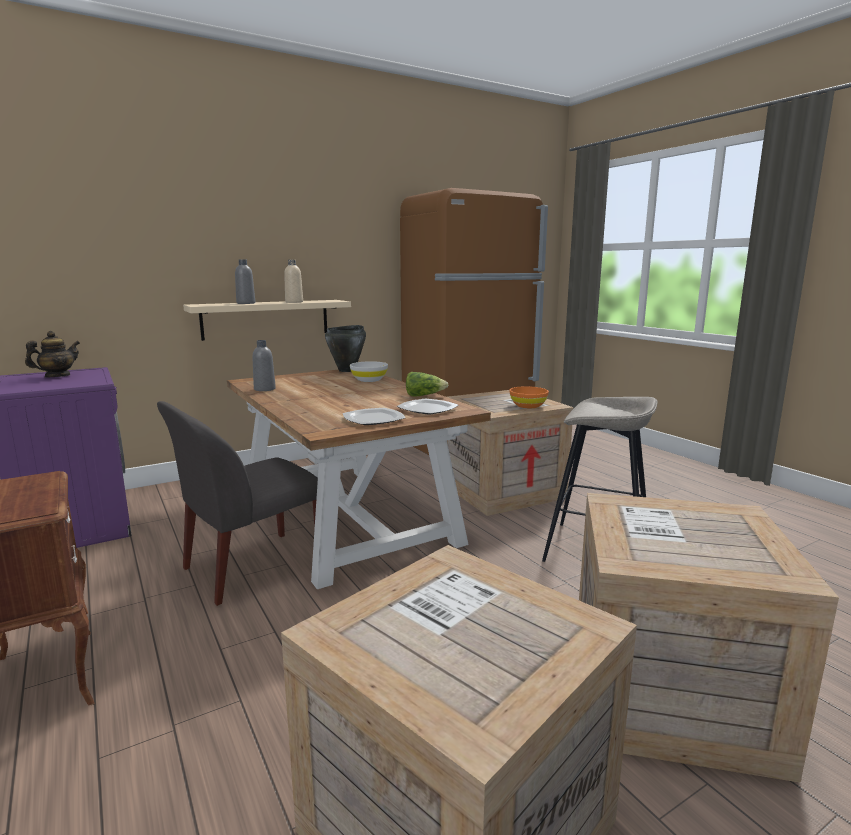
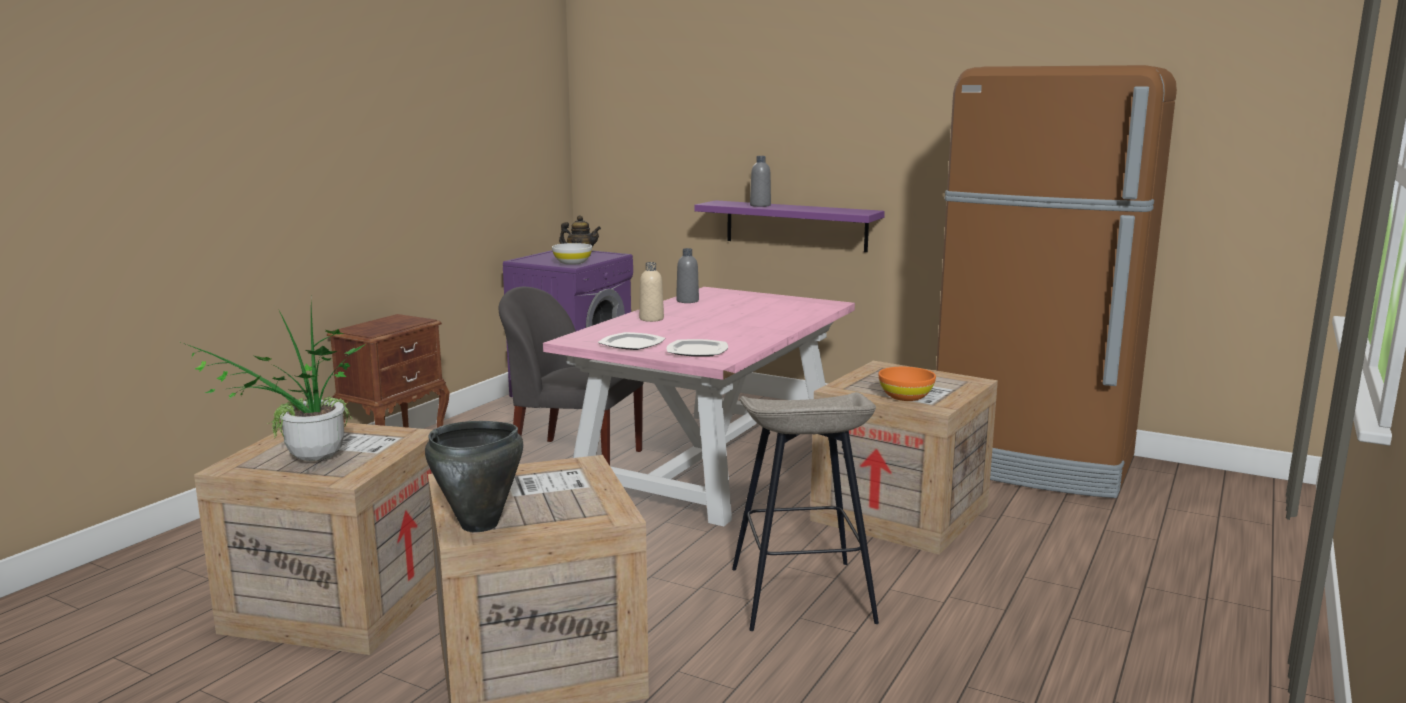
camera: 60 degrees right, 0 degrees up
(266, 319) = (795, 225): beige shelf -> purple shelf
(294, 302) = (810, 209): beige bottle -> beige bottle (651, 319)
(345, 517) = (710, 461): brown dining table -> pink dining table
(347, 370) = (823, 302): black cooking pot -> black cooking pot (480, 525)
(369, 380) = (791, 316): white bowl -> white bowl (572, 263)
(424, 395) = (753, 341): lettuce -> none
(495, 650) = (304, 460): none -> potted plant

